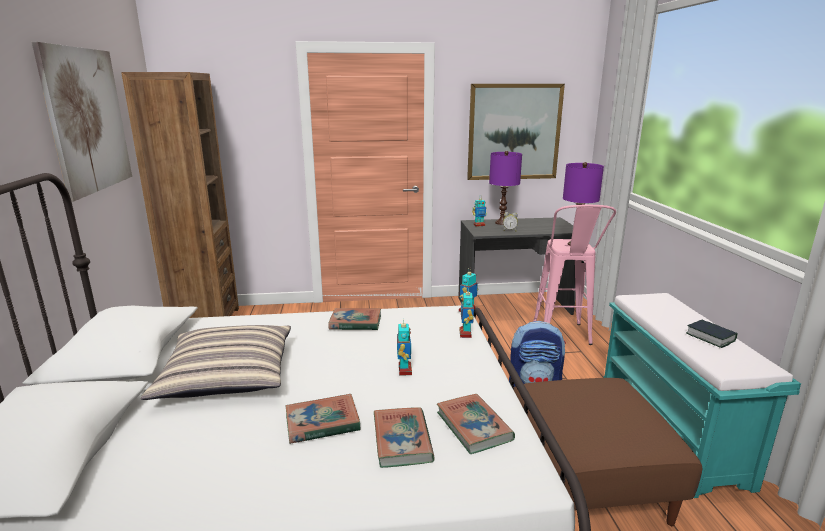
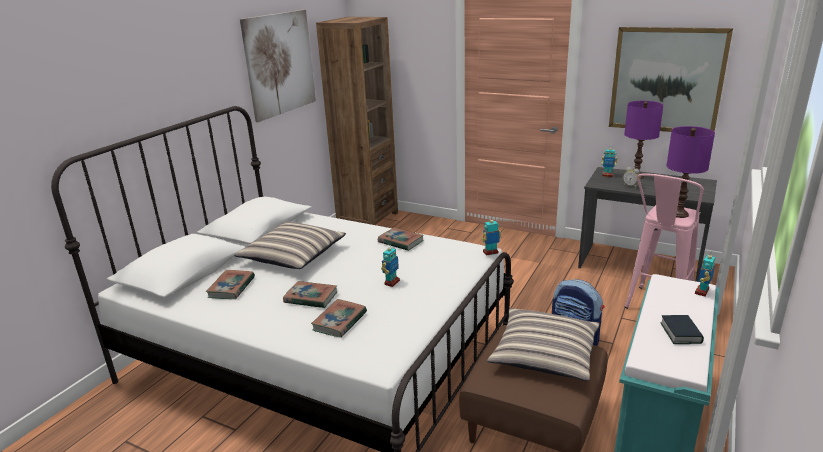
camera: 35 degrees right, 5 degrees up
(465, 334) = (466, 270): toy robot -> toy robot (702, 292)
(474, 426) = (388, 328): book -> book (231, 287)
(591, 400) = (544, 353): none -> pillow

